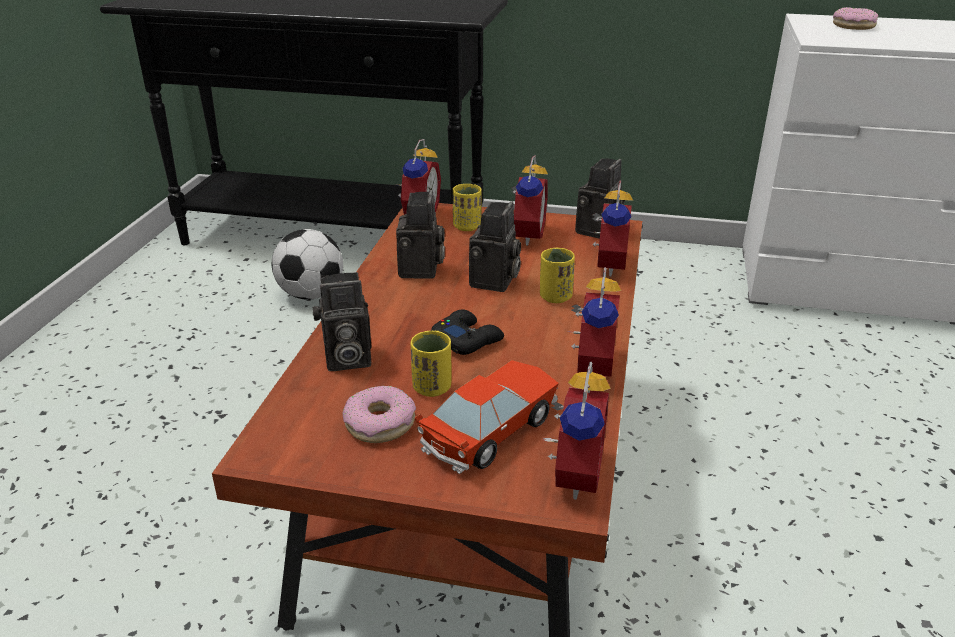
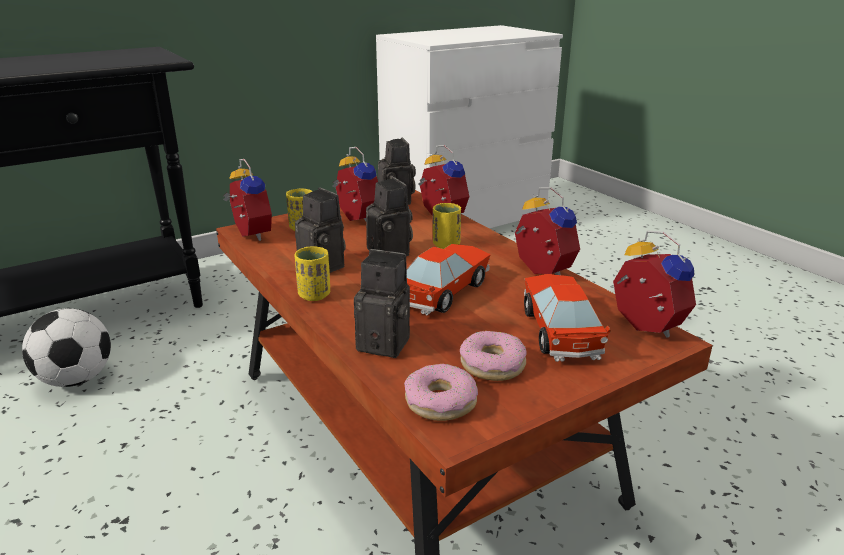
camera: 45 degrees left, 5 degrees down
(345, 360) = (387, 343): camera -> camera turned 105 degrees counterclockwise
(432, 388) = (480, 327): yellow cup -> yellow cup (314, 295)
(466, 339) = (443, 291): black game controller -> toy car
(853, 26) = (431, 35): donut -> donut (440, 402)

